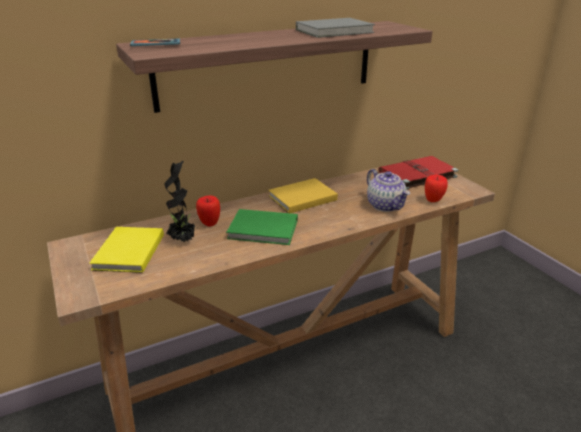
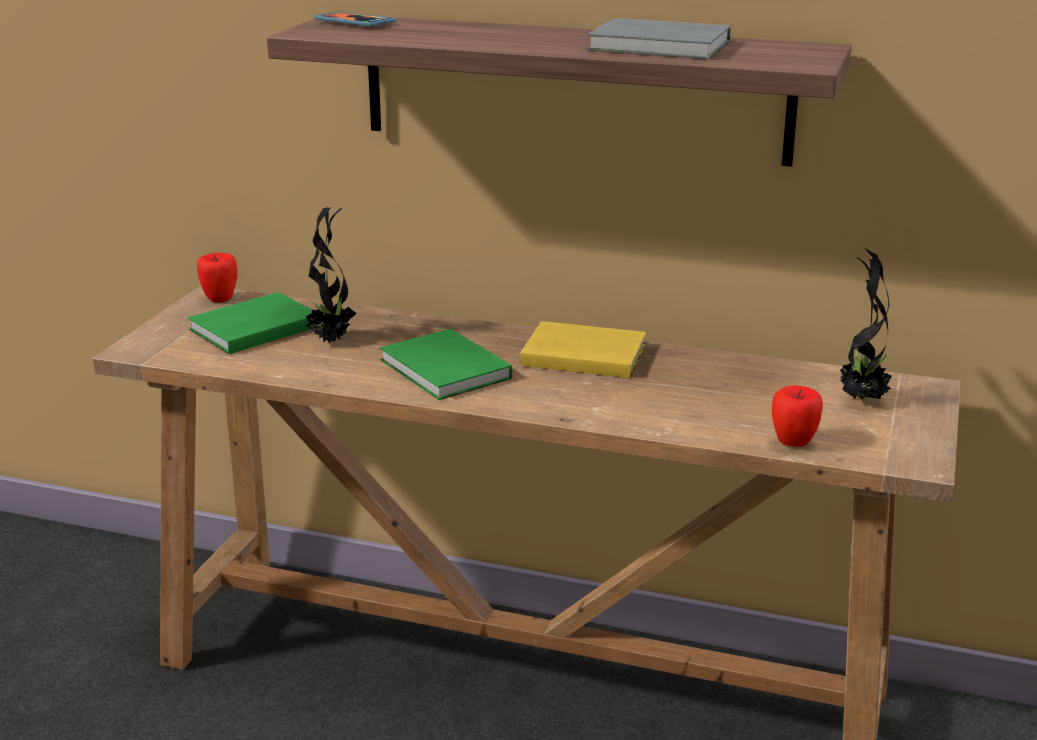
camera: 45 degrees right, 5 degrees down
(127, 253) = (251, 328): yellow book -> green book
(209, 223) = (396, 335): apple -> apple (220, 299)
(386, 205) = (690, 416): teapot -> none
(416, 175) = (860, 399): red book -> potted plant

